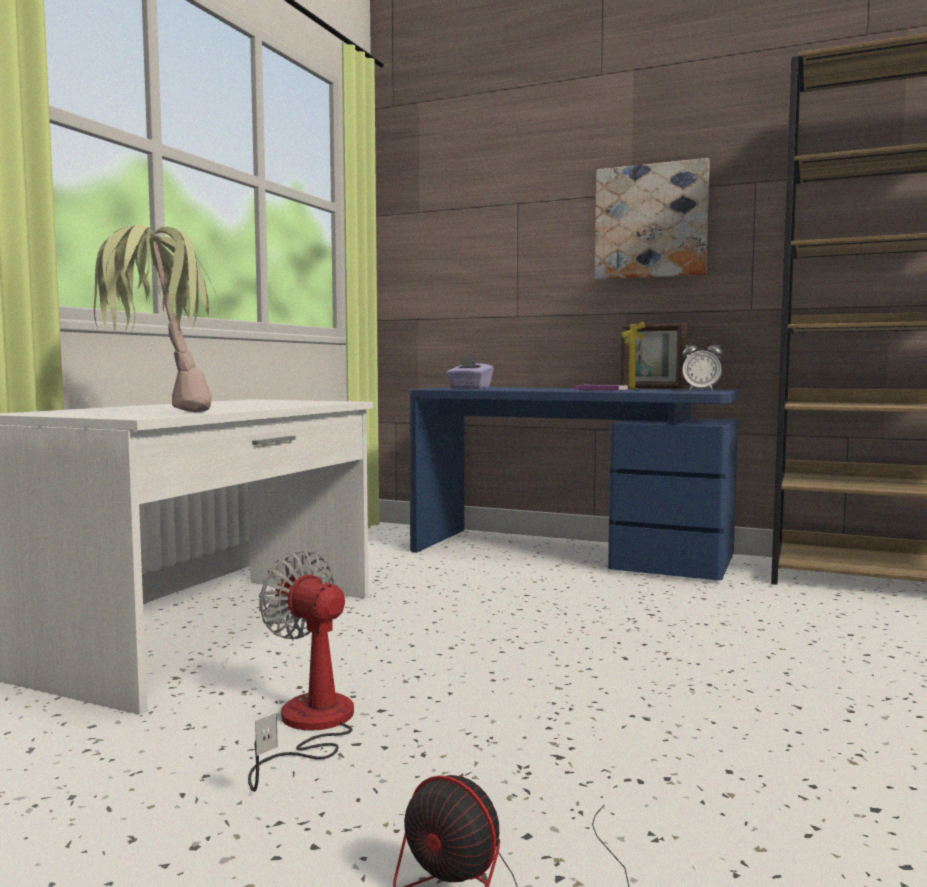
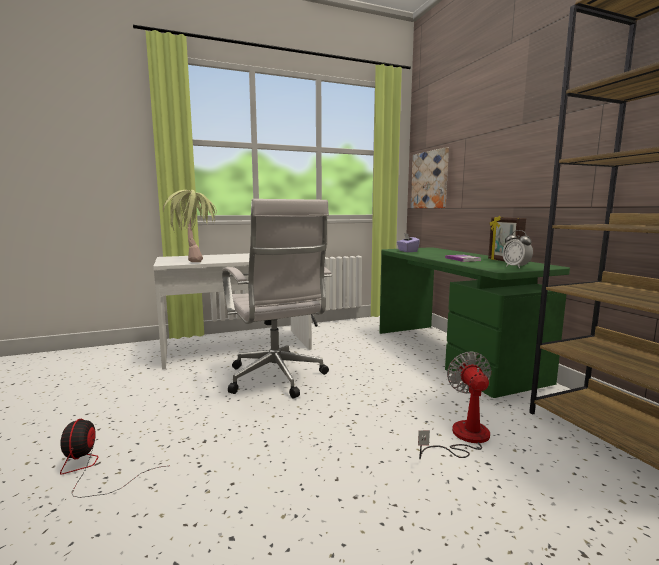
camera: 45 degrees right, 5 degrees up
(309, 727) = (180, 392): fan -> fan (462, 438)
(431, 647) = (277, 379): none -> white office chair
(569, 553) = (452, 354): blue desk -> green desk
(651, 222) = (530, 143): picture -> picture (430, 180)

